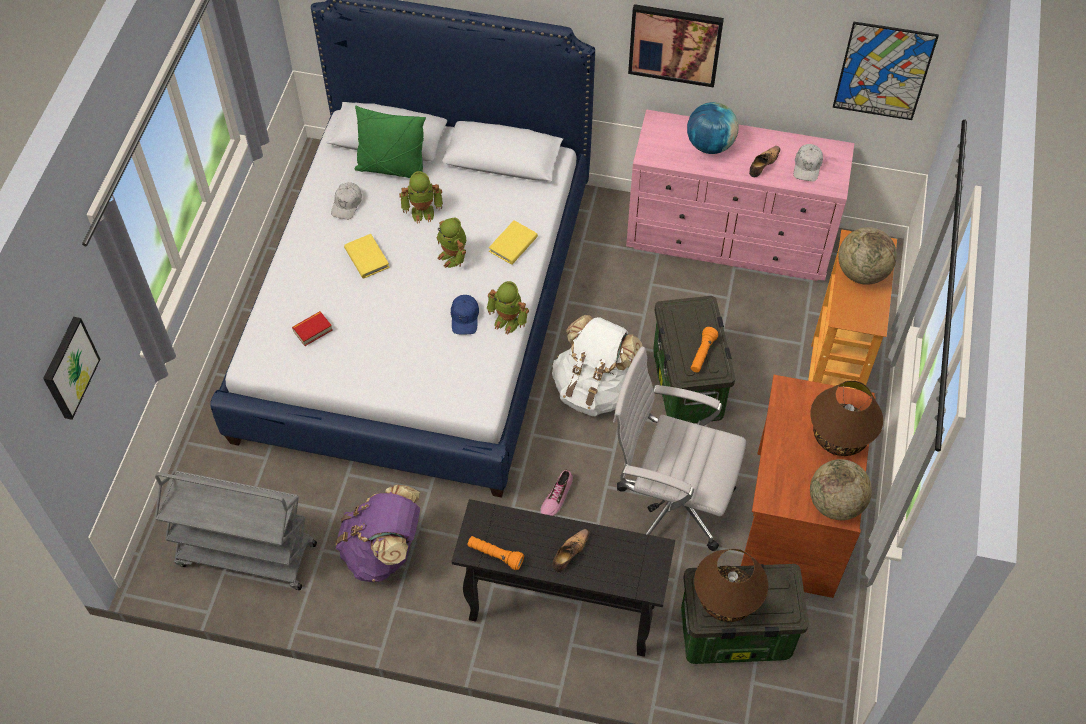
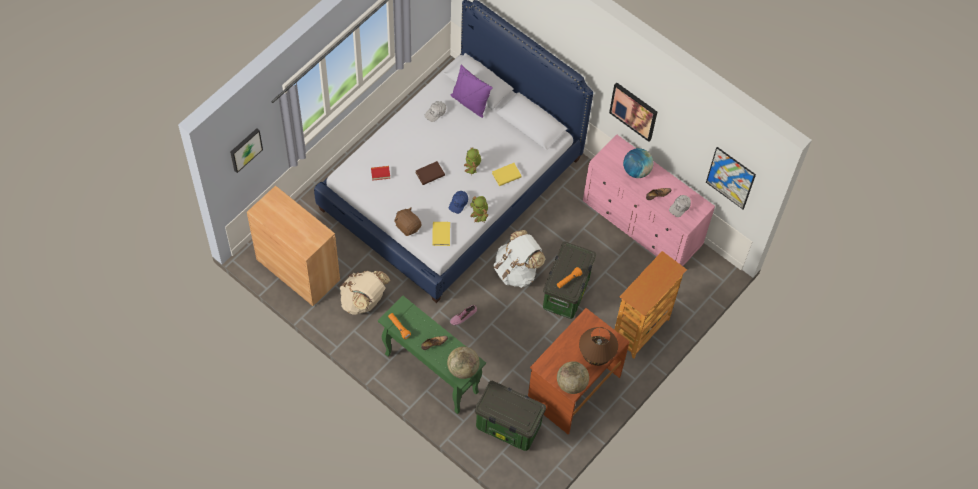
camera: 25 degrees right, 5 degrees up
(245, 555) = (298, 269): grey cart -> brown cabinet
(366, 258) = (428, 147): yellow book -> yellow book (441, 234)
(384, 551) = (364, 301): purple backpack -> beige backpack
(391, 168) = (469, 103): green pillow -> purple pillow
(393, 295) = (430, 174): none -> brown book
(405, 389) = (408, 226): none -> brown plush toy
(423, 211) = (471, 135): toy robot -> none
(560, 612) = (430, 373): black console table -> green console table
(669, 503) = (517, 347): white office chair -> none
(727, 600) = (500, 404): brown table lamp -> none
(862, 272) = (655, 278): globe -> globe (463, 369)

